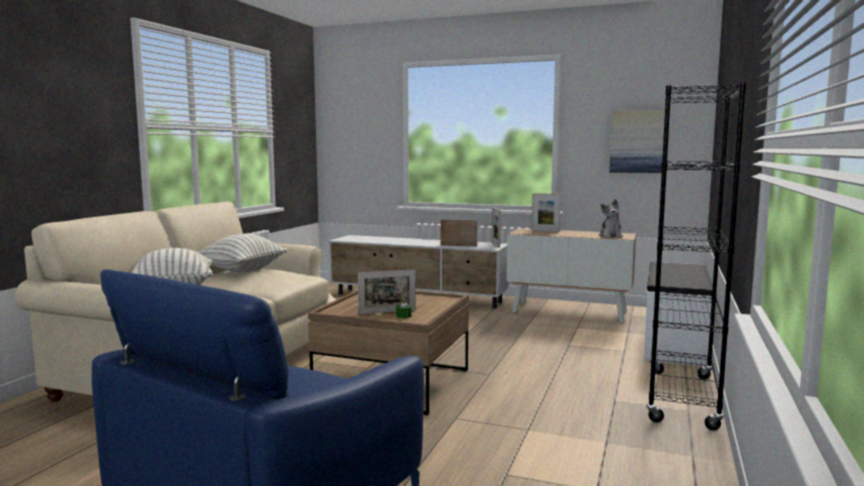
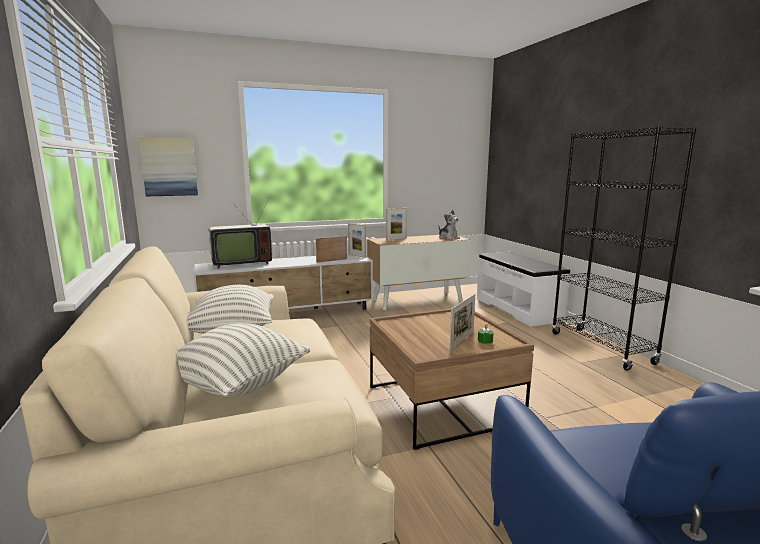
camera: 40 degrees left, 5 degrees up
(380, 238) = (240, 263): none -> television
(637, 141) = (443, 164): picture -> picture (169, 167)

